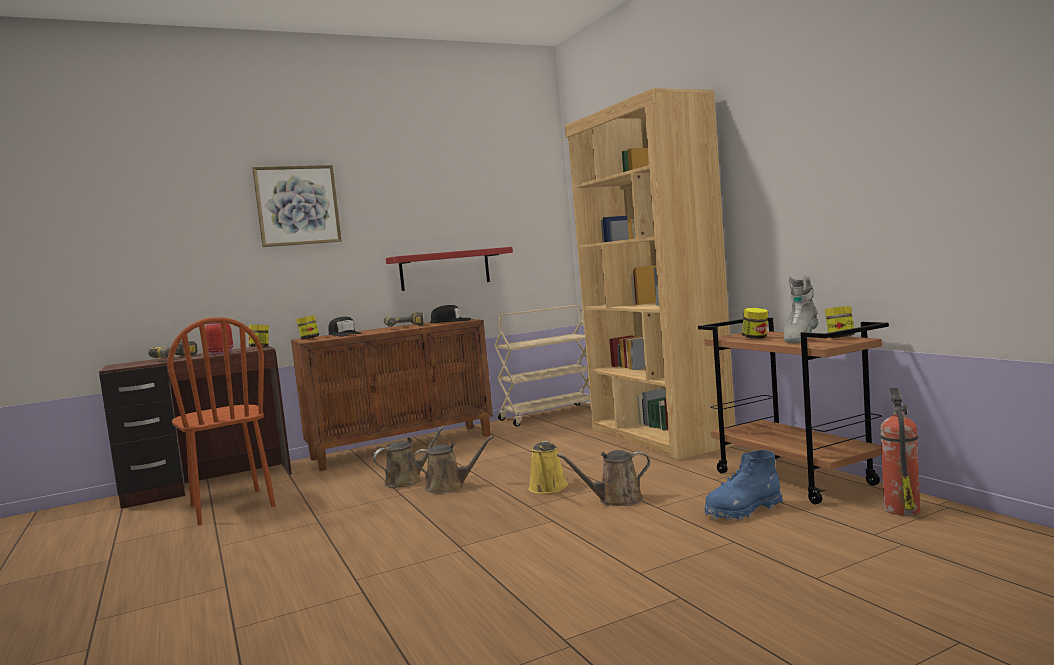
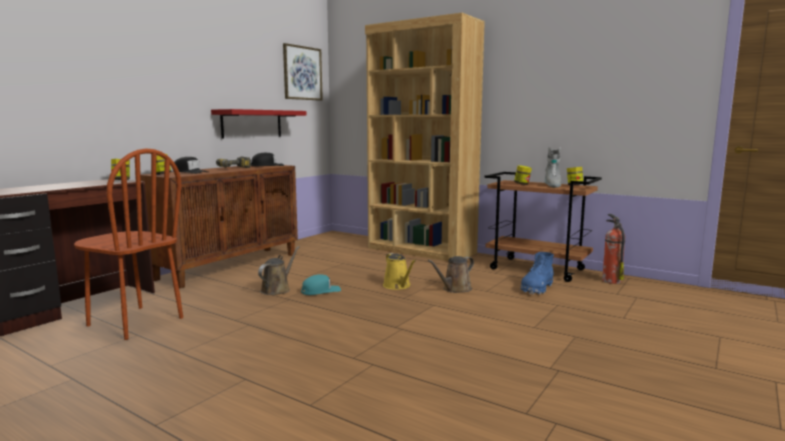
camera: 30 degrees left, 5 degrees up
(178, 358) = (46, 187): power drill -> none
(221, 353) = (90, 184): red jar -> none
(297, 205) = (143, 53): picture -> picture (302, 73)
(449, 487) = (321, 291): brown watering can -> turquoise cap
(549, 414) = (318, 239): beige cart -> none

